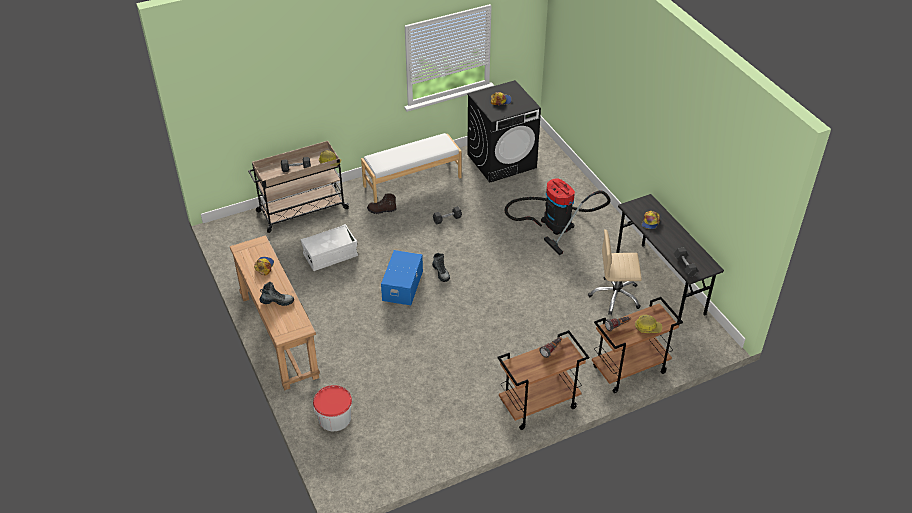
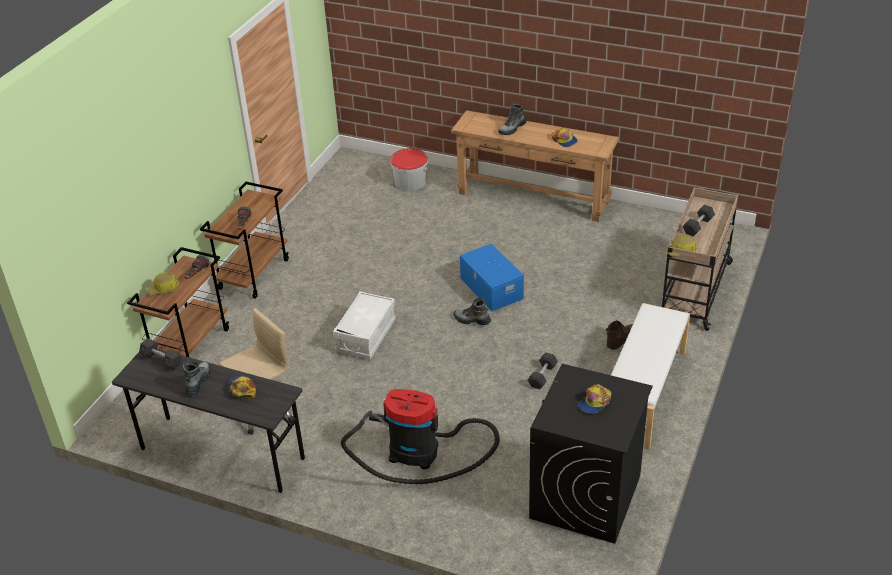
camera: 140 degrees right, 5 degrees down
(330, 255) = (596, 271): white storage box -> white storage box (366, 336)
(672, 240) = (198, 382): none -> boot

